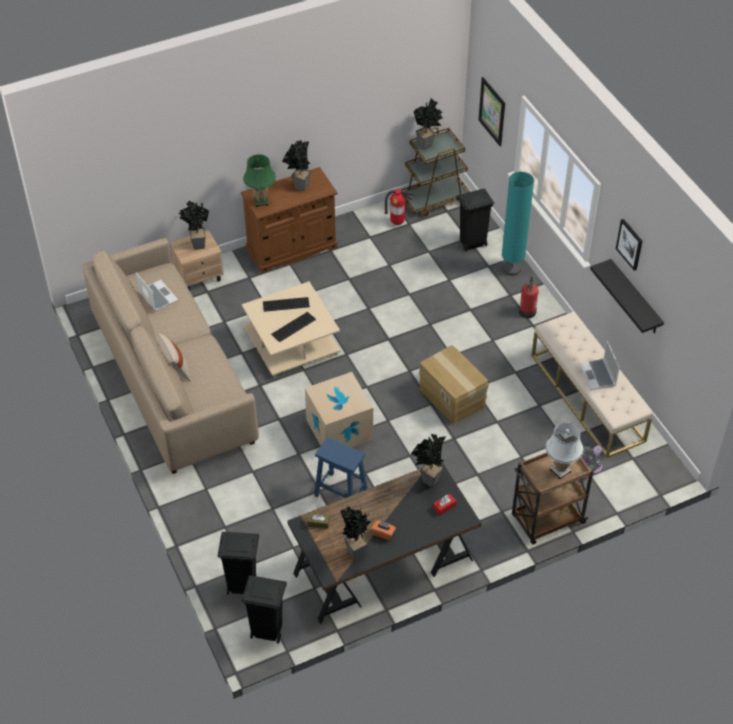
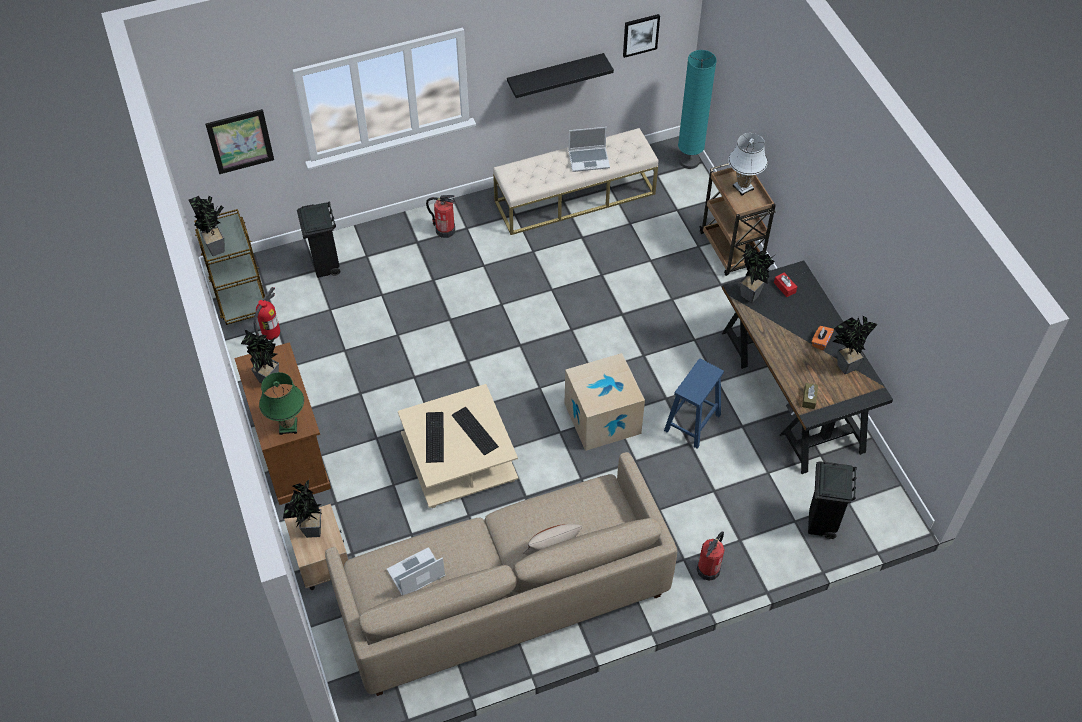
camera: 85 degrees left, 5 degrees up
(197, 506) = (708, 569): none -> fire extinguisher
(267, 631) = (878, 502): black trash can -> none
(452, 397) = (563, 309): cardboard box -> none
(512, 269) = (376, 235): turquoise floor lamp -> turquoise floor lamp (689, 161)
(591, 467) = (667, 207): grey fan -> none
(630, 244) = (531, 35): picture -> picture (640, 35)

